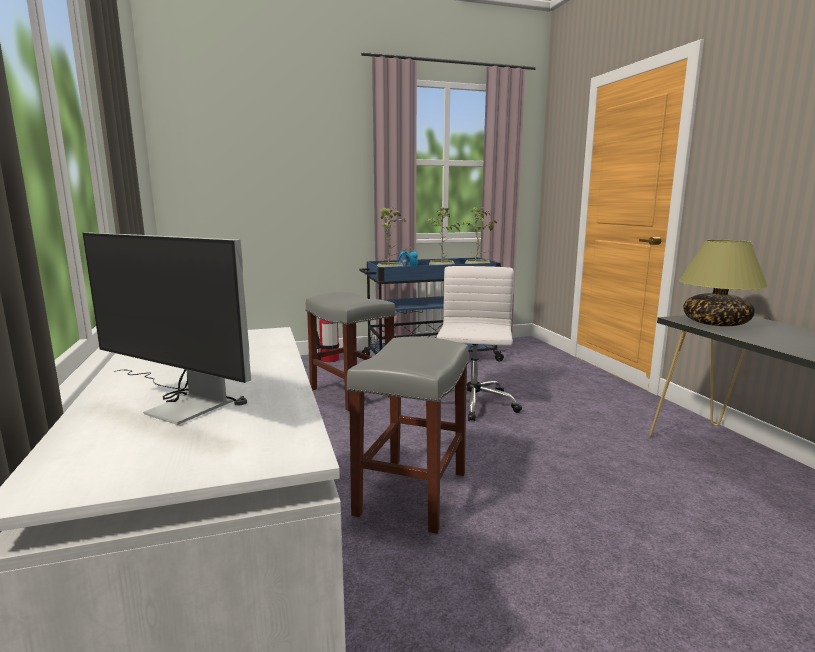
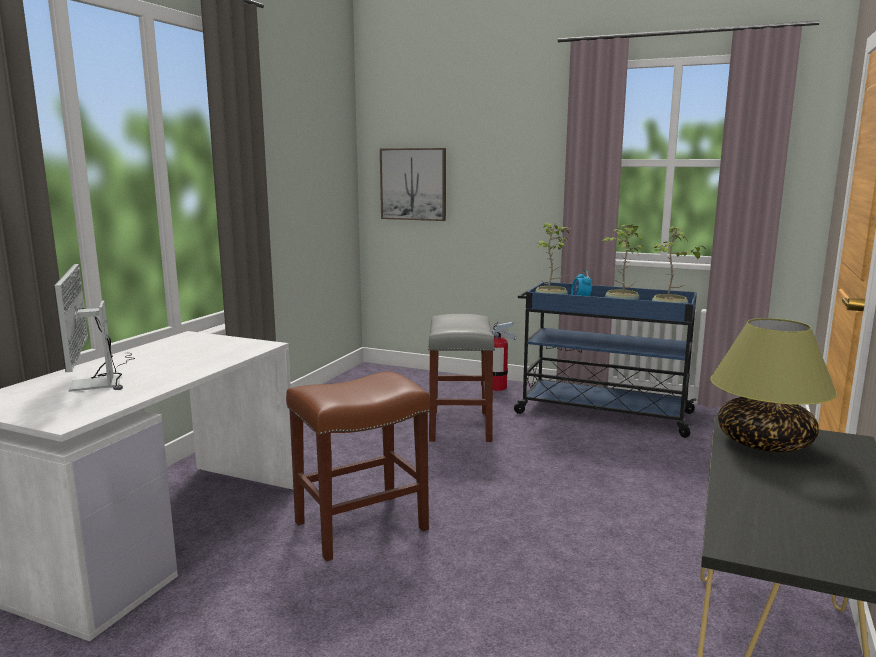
camera: 40 degrees right, 0 degrees up
(220, 179) = (413, 184): none -> picture
(412, 494) = (360, 527): grey stool -> brown stool
(473, 405) = (555, 474): white office chair -> none

